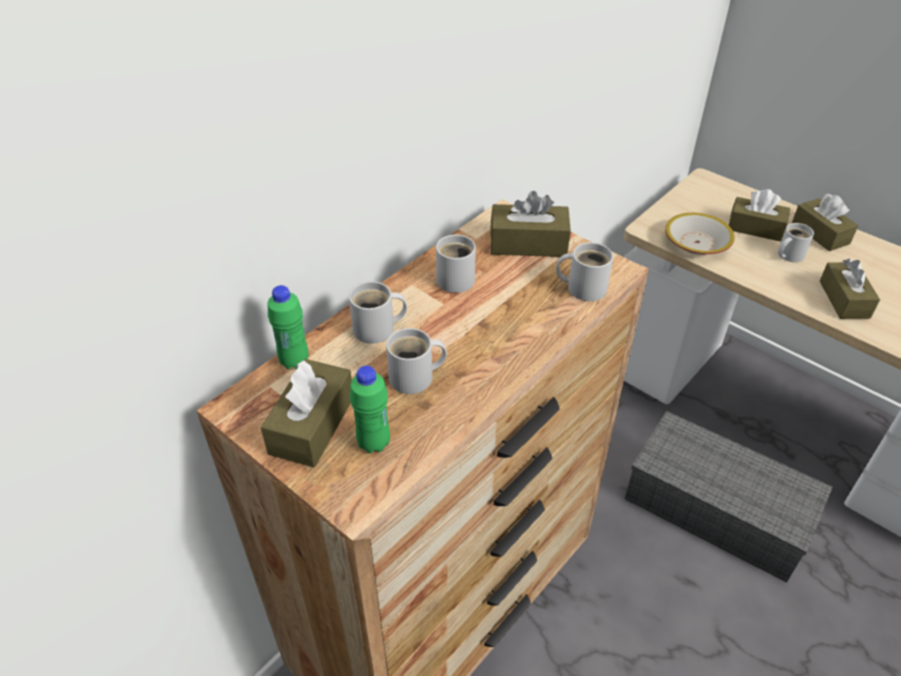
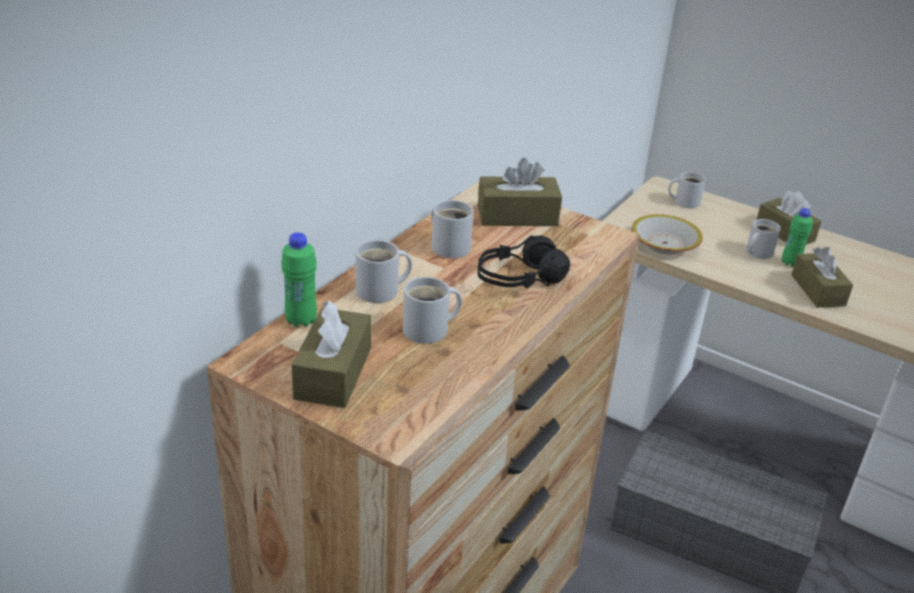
camera: 10 degrees left, 10 degrees down
(373, 443) = (400, 385): green bottle -> green bottle (790, 263)
(515, 320) = (519, 279): none -> black headphones
(583, 287) = (579, 250): white mug -> white mug (684, 201)
(755, 228) = (720, 229): brown tissue box -> none

